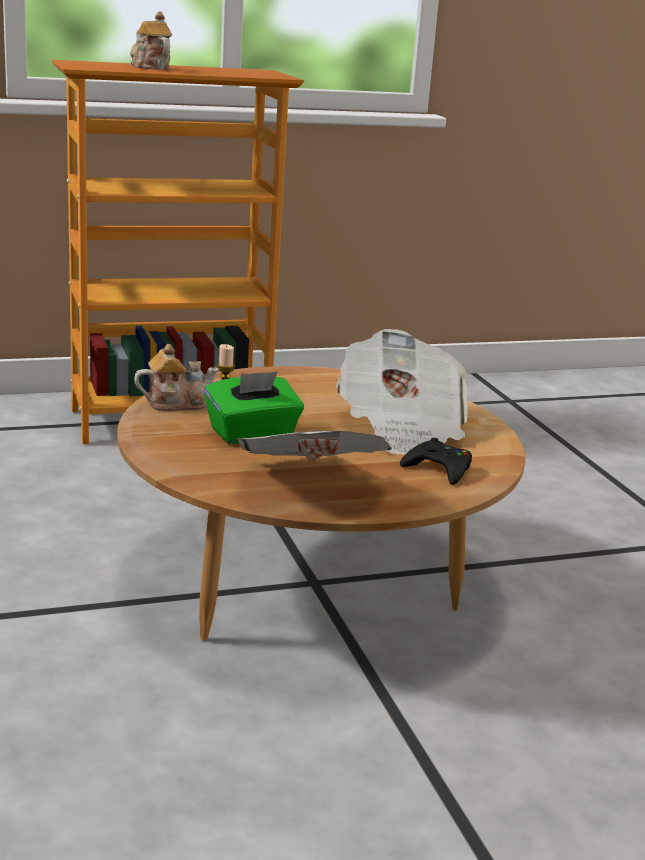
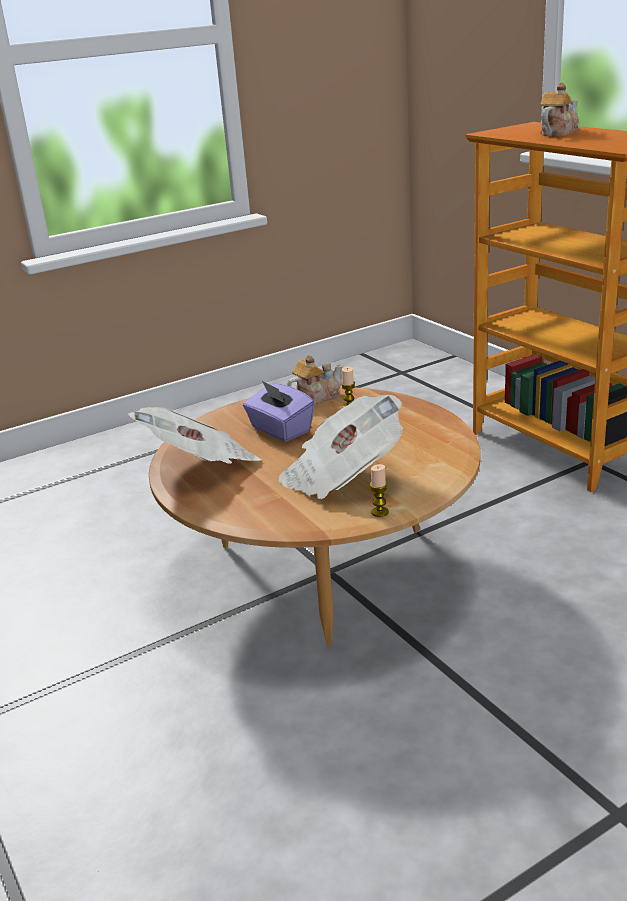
camera: 80 degrees right, 5 degrees up
(176, 403) = (316, 397): teapot -> teapot turned 90 degrees counterclockwise
(252, 434) = (280, 430): green tissue box -> purple tissue box
(438, 469) = (262, 503): black game controller -> none
(489, 427) = (379, 512): none -> candle

